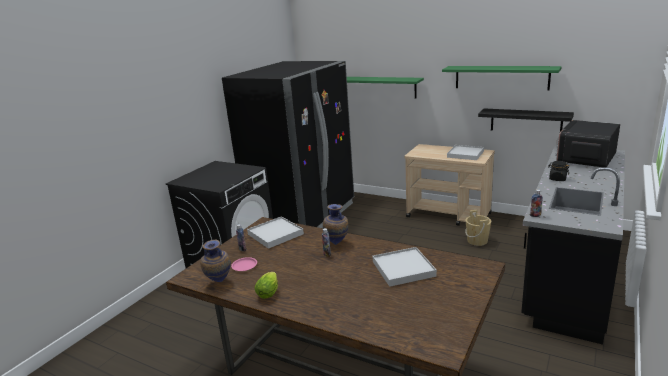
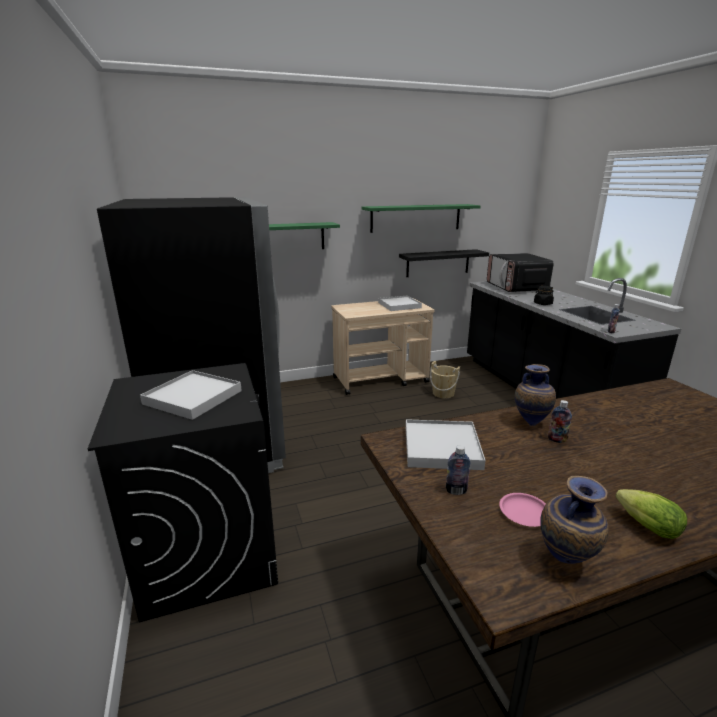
camera: 50 degrees left, 0 degrees up
(403, 269) = (644, 418): white tray -> white tray (193, 397)

